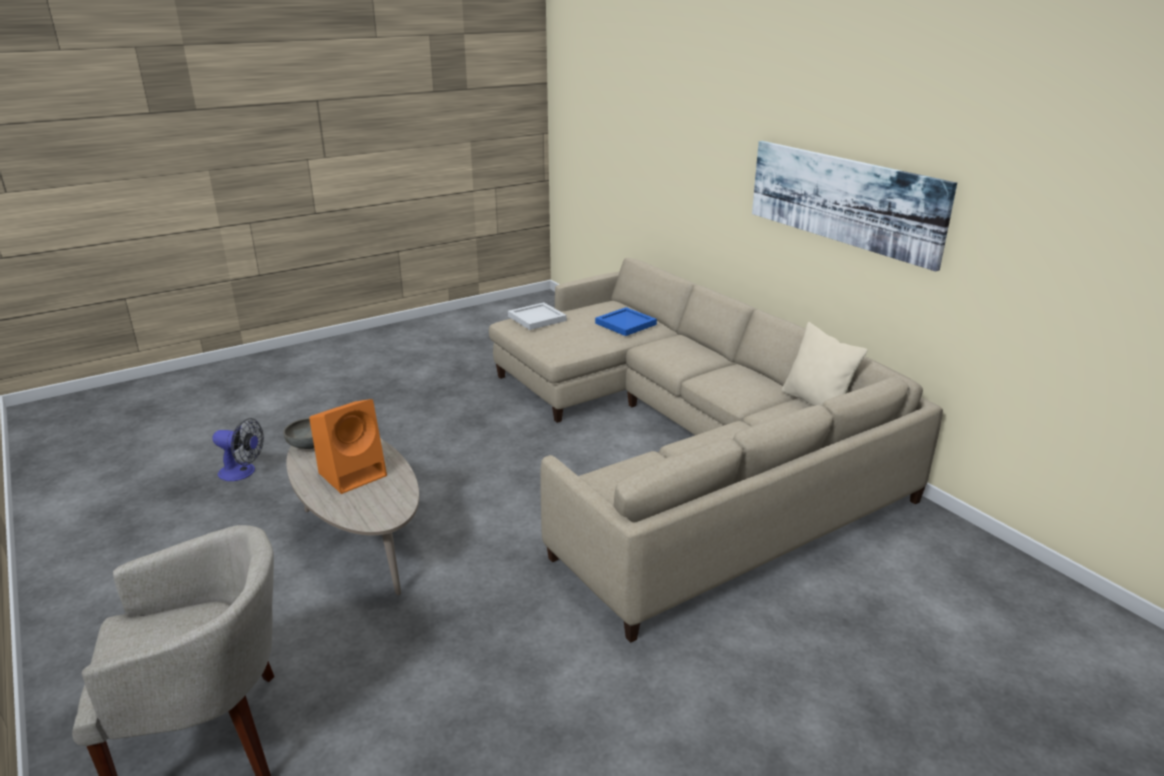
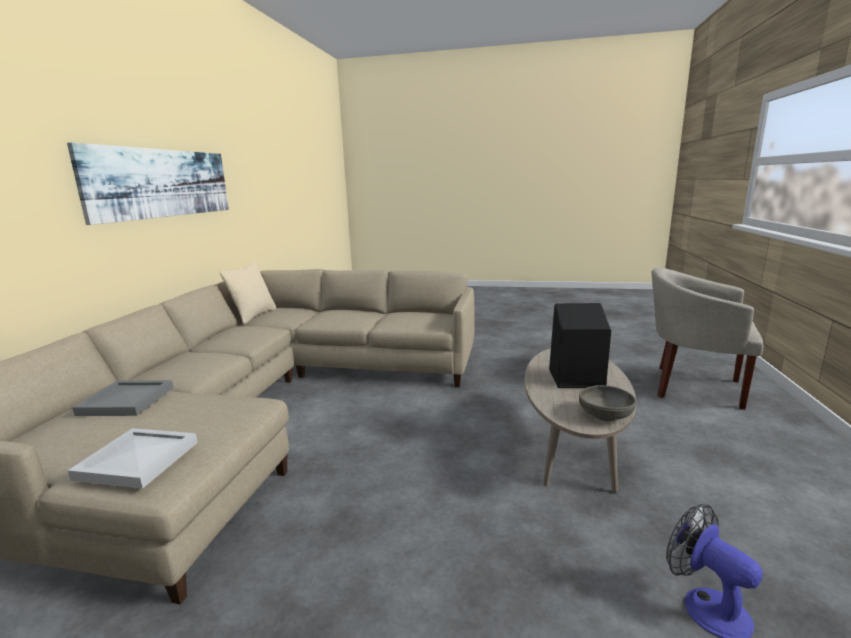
camera: 135 degrees left, 10 degrees down
(354, 473) = (574, 379): orange speaker -> black speaker
(625, 323) = (125, 401): blue tray -> grey tray

